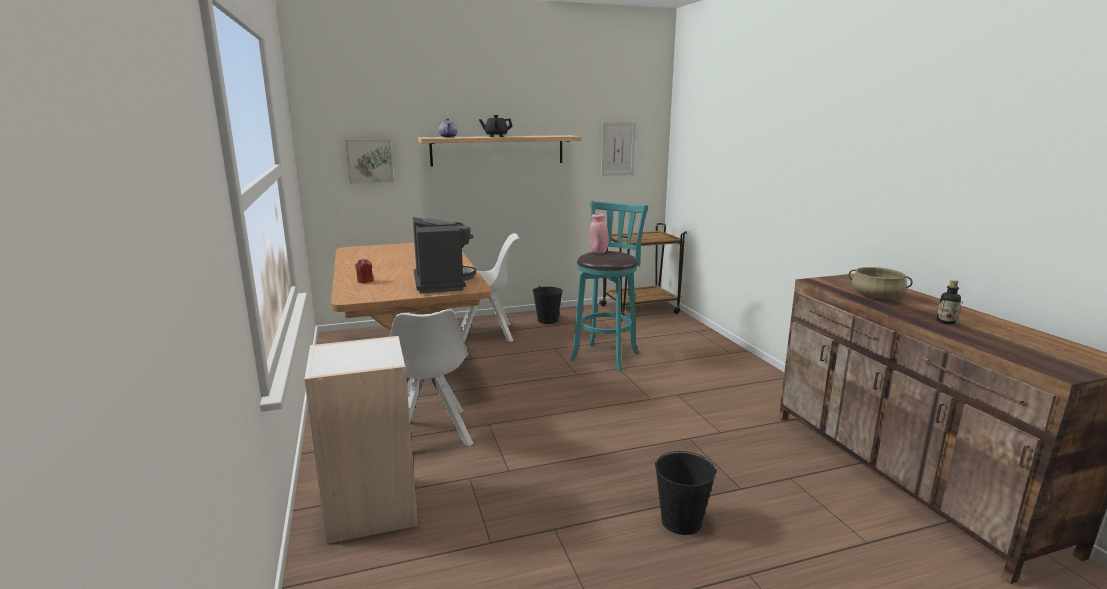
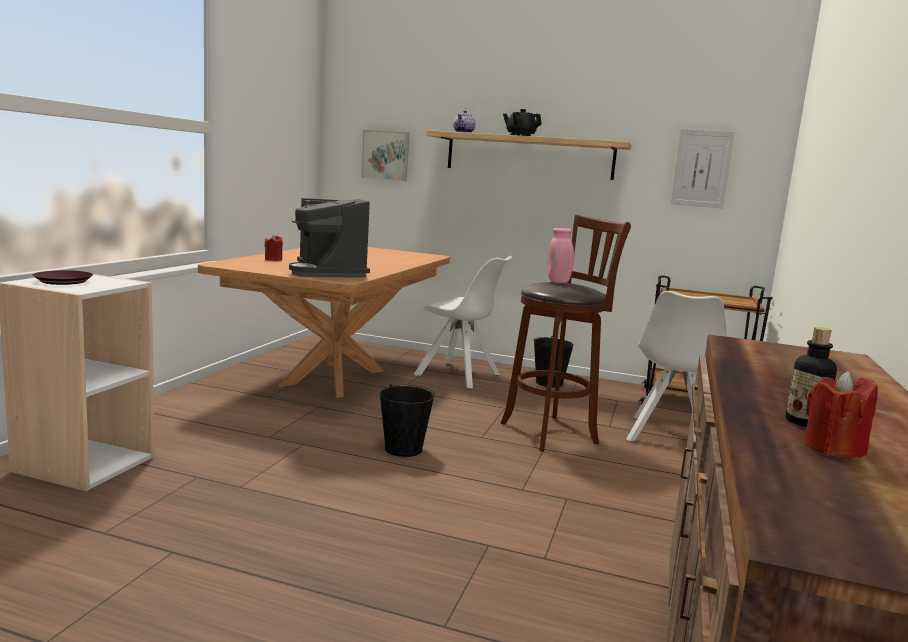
camera: 35 degrees right, 5 degrees down
(344, 358) = (63, 281): none -> brown plate
(430, 433) = (241, 431): white chair -> white chair (670, 436)
(442, 283) = (329, 272): coffee machine -> coffee machine turned 135 degrees clockwise
(606, 355) = (553, 432): turquoise stool -> brown stool
(681, 521) = (300, 617): black bucket -> black bucket (403, 449)
(876, 296) = (784, 373): beige cooking pot -> none
(979, 332) = (833, 449): none -> red candle

